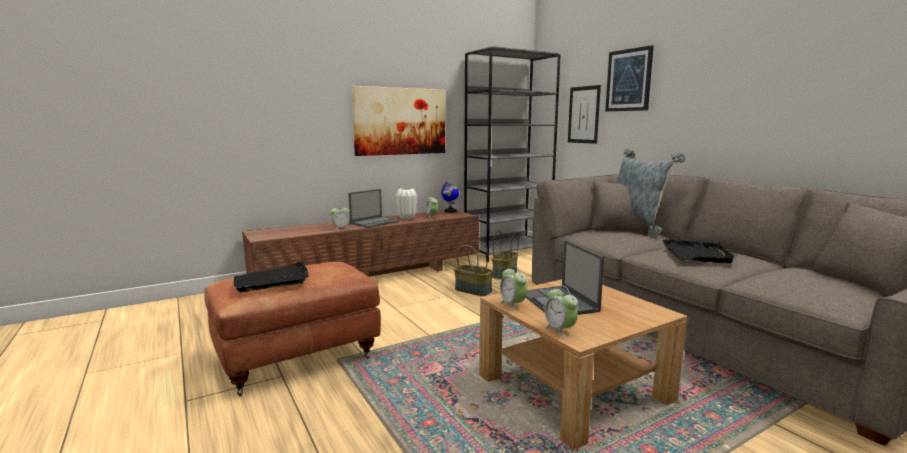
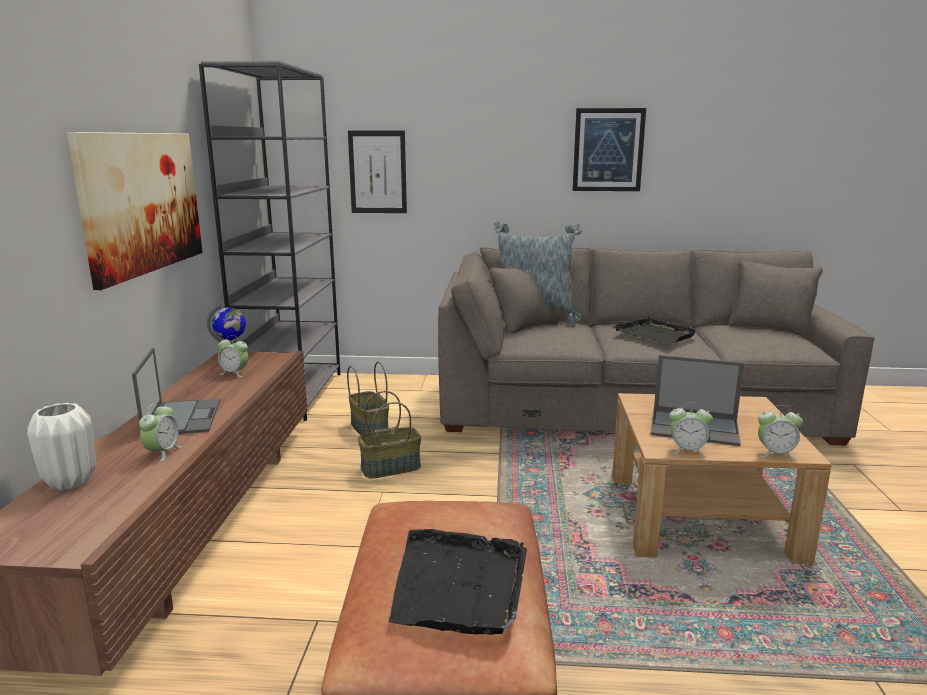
camera: 55 degrees left, 5 degrees up
(406, 218) = (206, 390): white vase -> white vase (70, 482)
(629, 80) = (452, 127): picture -> picture (608, 150)

